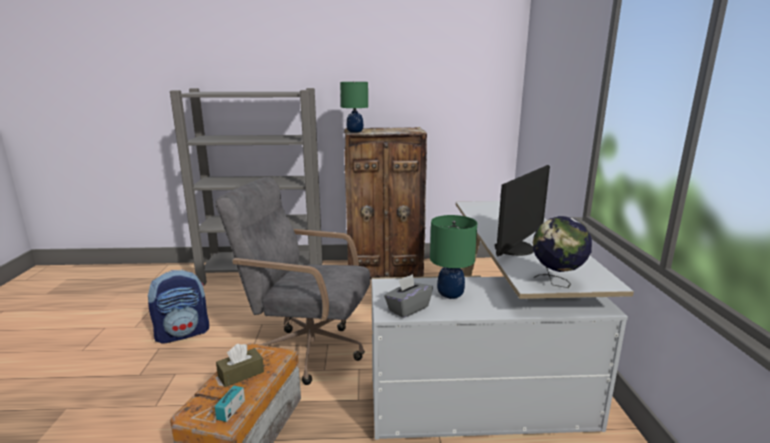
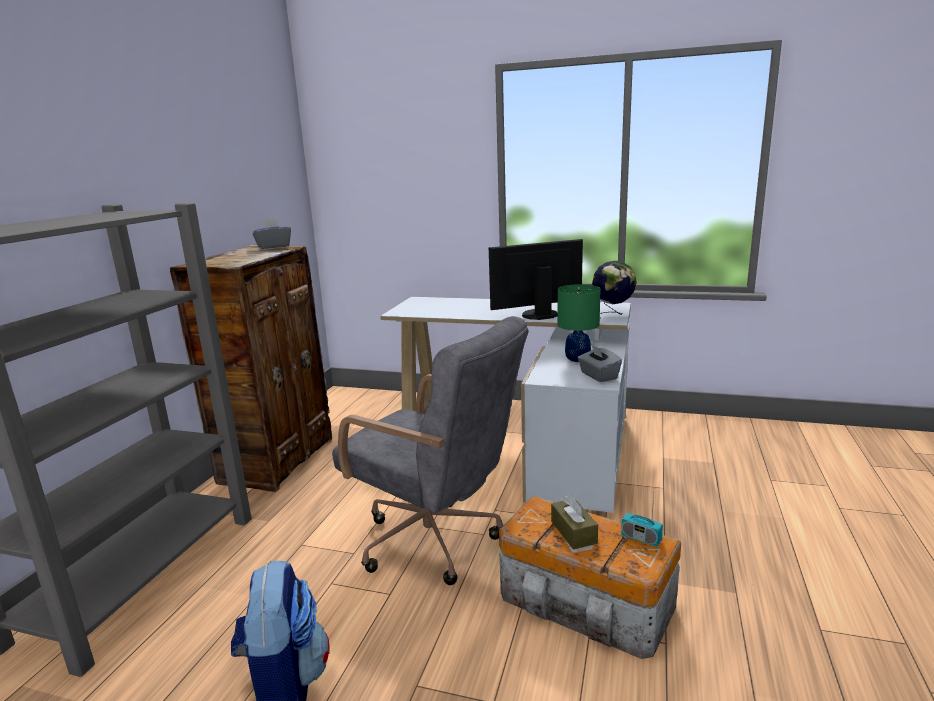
camera: 70 degrees left, 0 degrees up
(306, 351) = (436, 545): grey office chair -> grey office chair turned 90 degrees counterclockwise
(354, 132) = (231, 263): green table lamp -> none
(412, 129) = (273, 246): none -> grey tissue box
(516, 248) = (538, 314): monitor -> monitor turned 75 degrees counterclockwise

